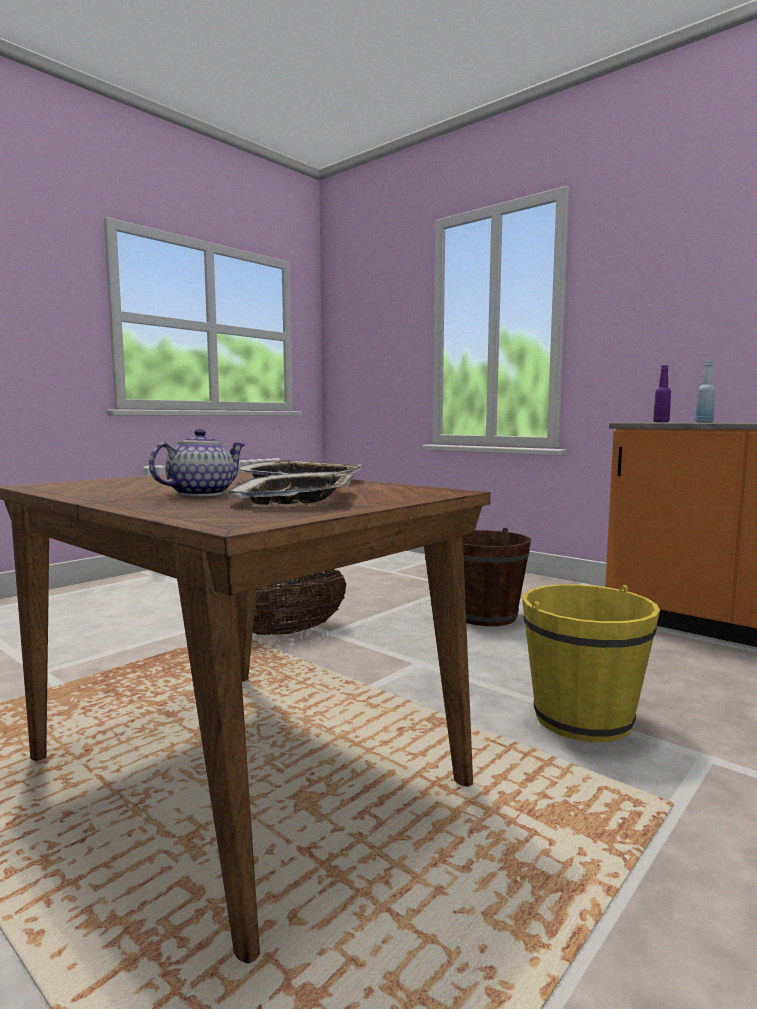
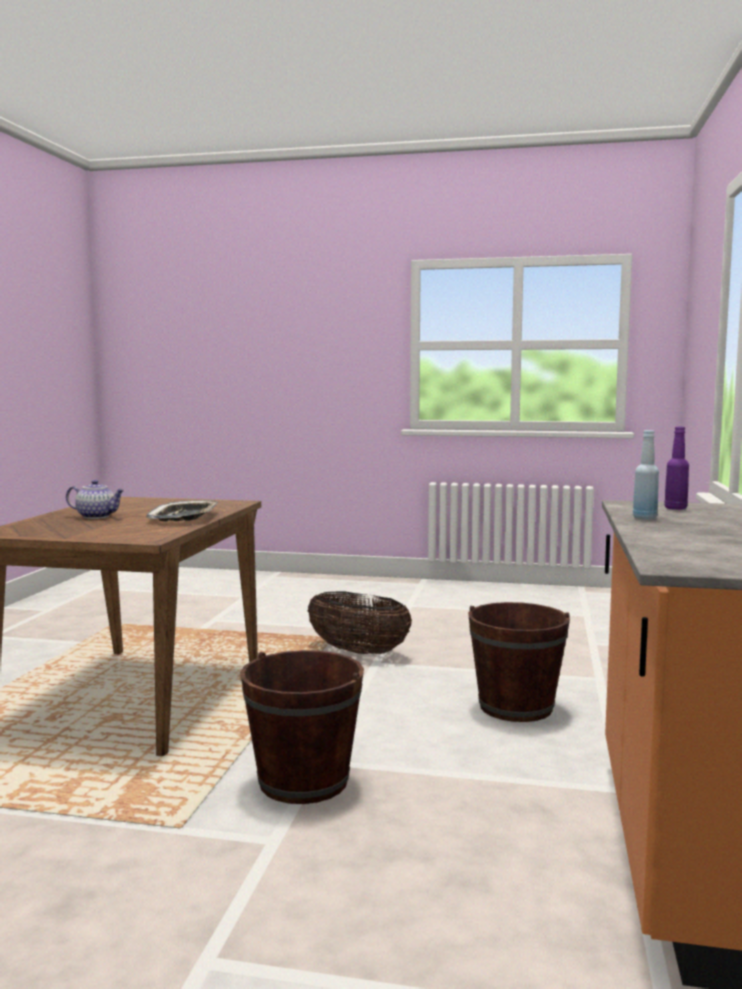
camera: 60 degrees right, 0 degrees up
(298, 498) = (88, 527): tray -> none
(583, 718) = (303, 781): yellow bucket -> brown bucket

